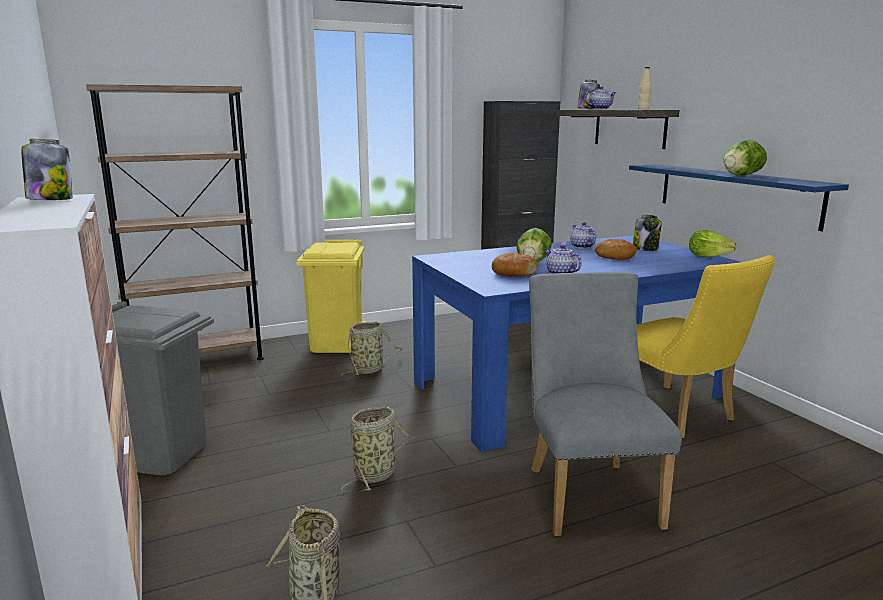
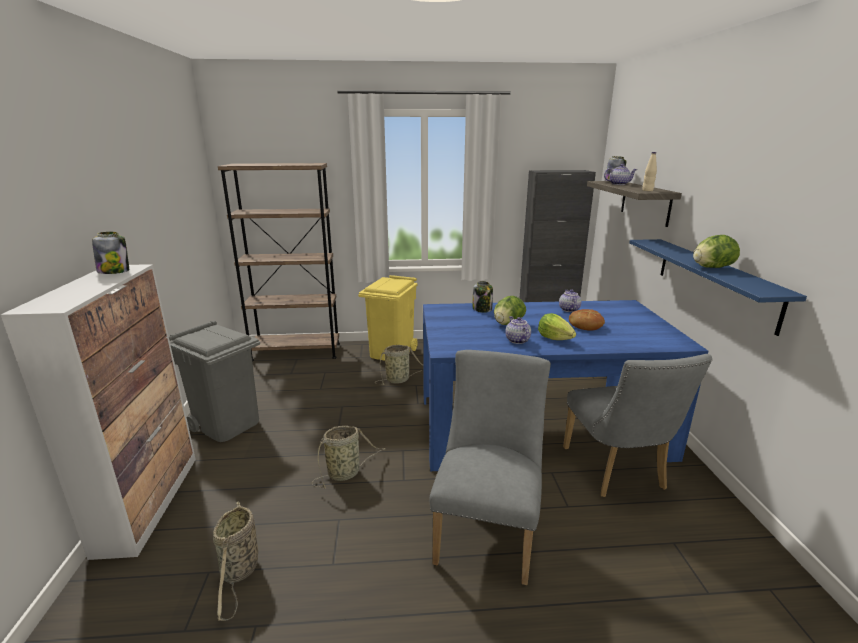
camera: 20 degrees right, 5 degrees up
(513, 273) = (479, 334): bread -> none
(645, 248) = (624, 318): jar -> jar (482, 309)
(678, 415) = (617, 472): yellow chair -> grey chair
(708, 256) = (675, 336): lettuce -> lettuce (554, 338)

